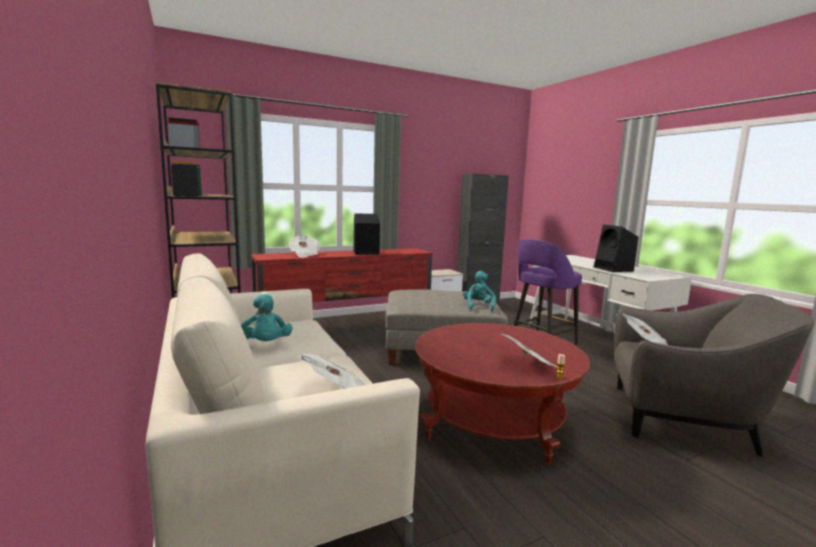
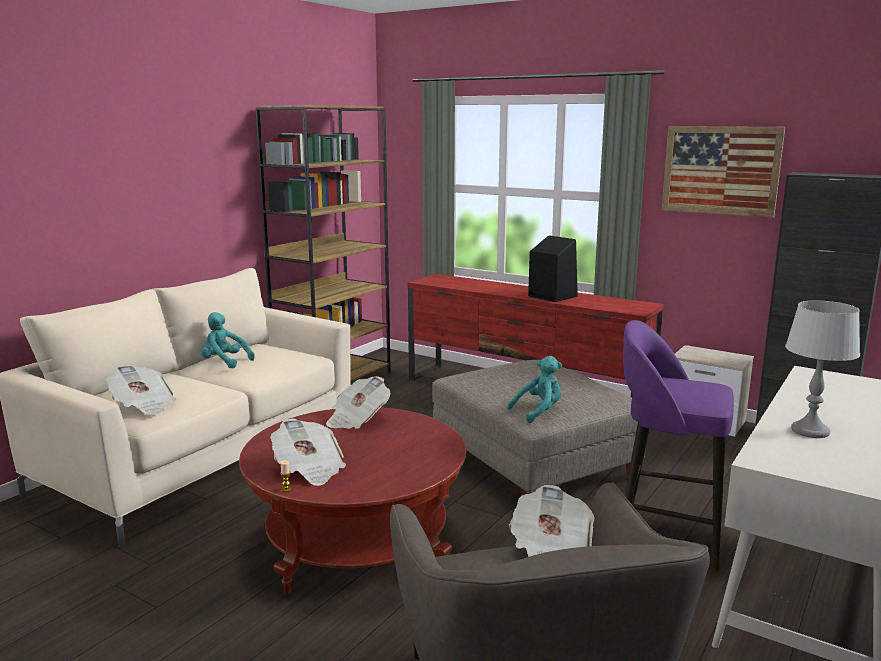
camera: 60 degrees right, 5 degrees up
(266, 344) = (224, 362): turquoise plush toy -> turquoise plush toy turned 75 degrees clockwise
(304, 255) = (473, 285): newspaper -> newspaper (357, 419)
(430, 173) = (720, 170): none -> picture
(614, 269) = (810, 431): black speaker -> grey table lamp

